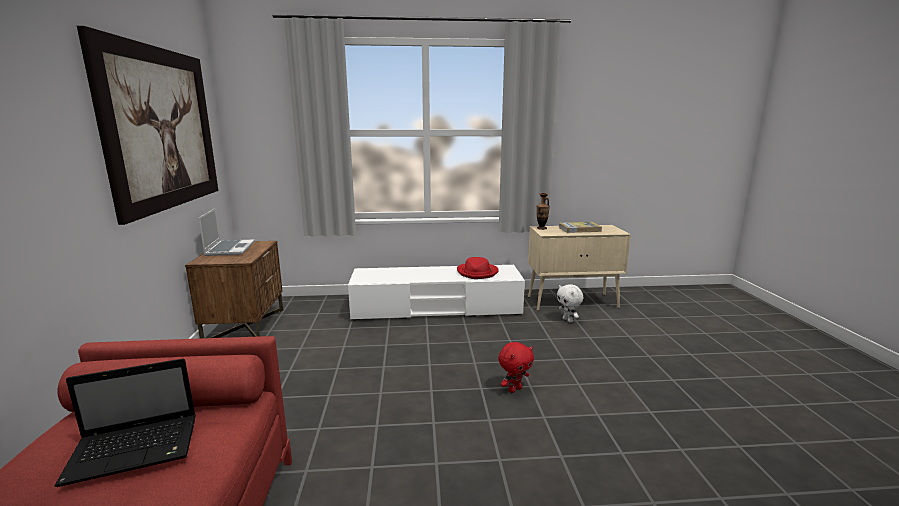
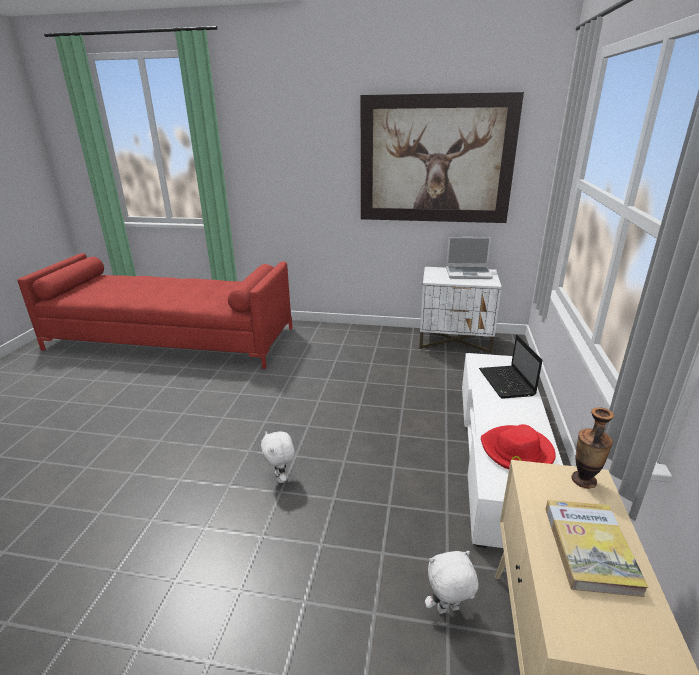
camera: 105 degrees right, 10 degrees up
(137, 449) = (218, 293): laptop -> laptop (507, 383)
(245, 326) = (455, 341): brown nightstand -> white nightstand
(514, 389) = (281, 477): red plush toy -> white plush toy

